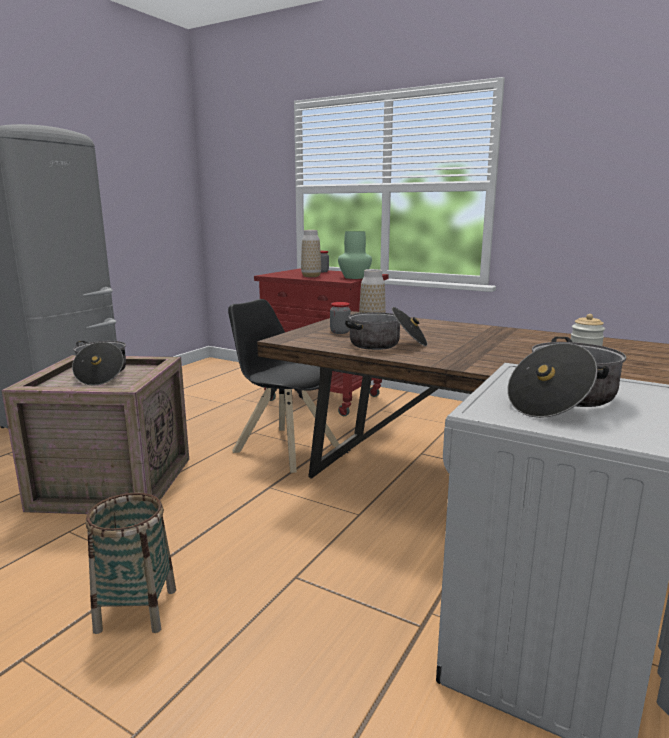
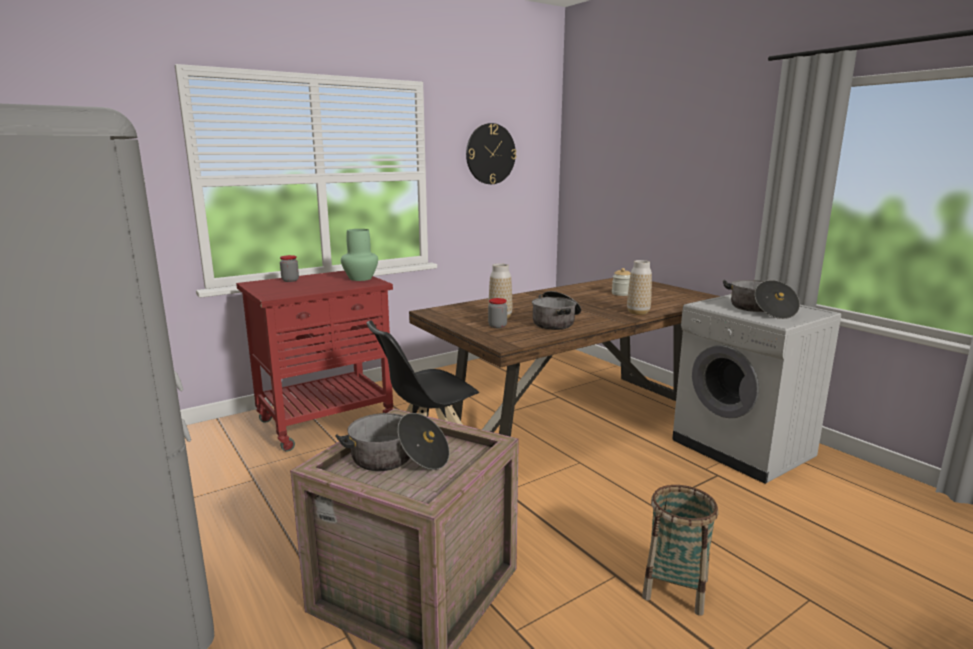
camera: 65 degrees left, 0 degrees up
(311, 276) = (320, 287): vase -> vase (638, 312)
(596, 157) = (490, 154): none -> wall clock

